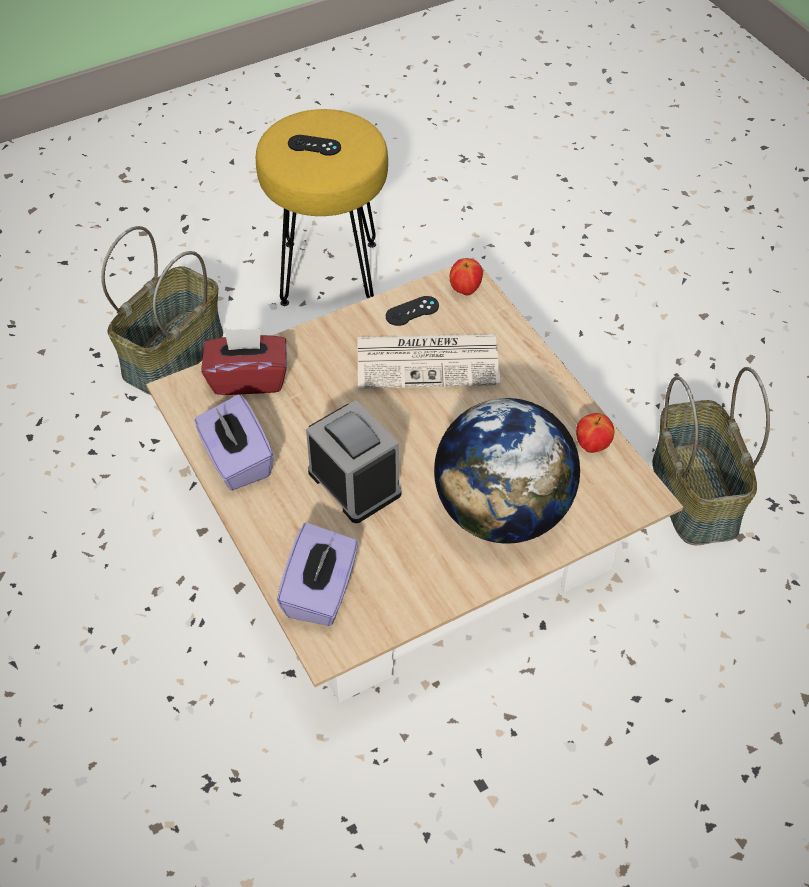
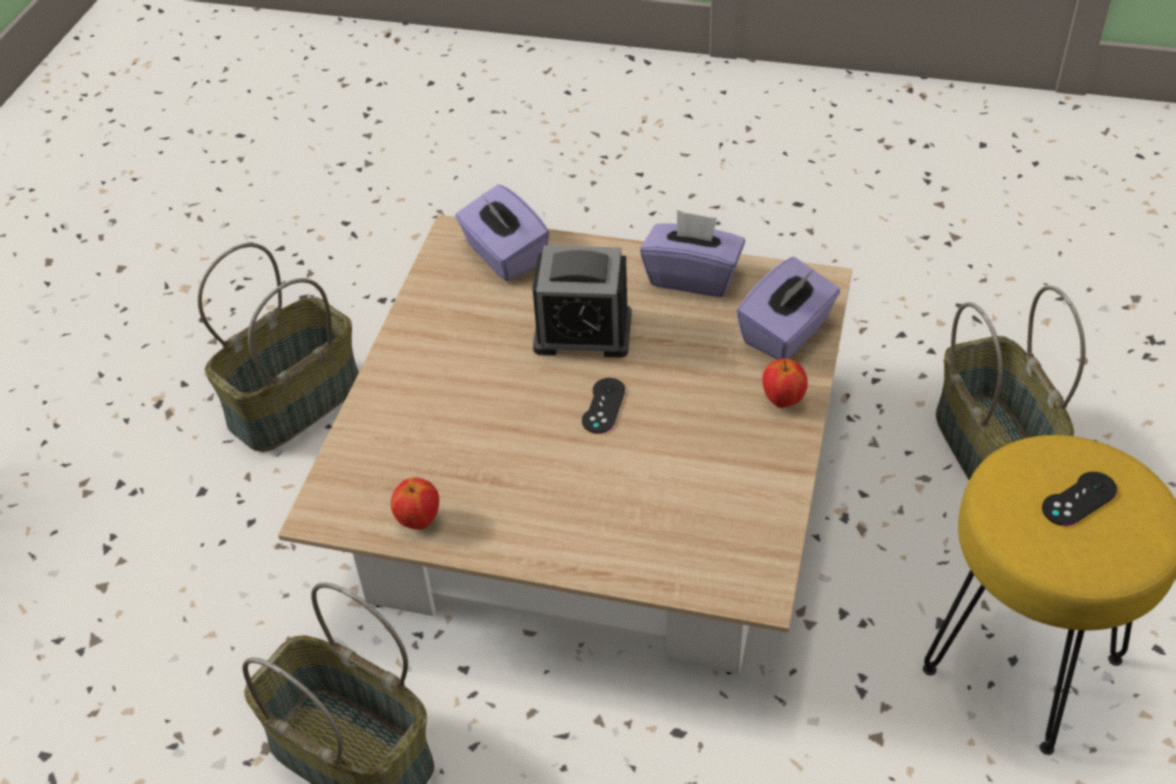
camera: 135 degrees right, 5 degrees down
(248, 379) = (786, 332): red tissue box -> purple tissue box
(412, 311) = (753, 508): black game controller -> black game controller (603, 406)
(429, 361) = (666, 474): newspaper -> none
(465, 290) = (739, 577): apple -> apple (783, 400)
(503, 512) = (435, 404): globe -> none
(517, 782) = (294, 401): none -> basket

